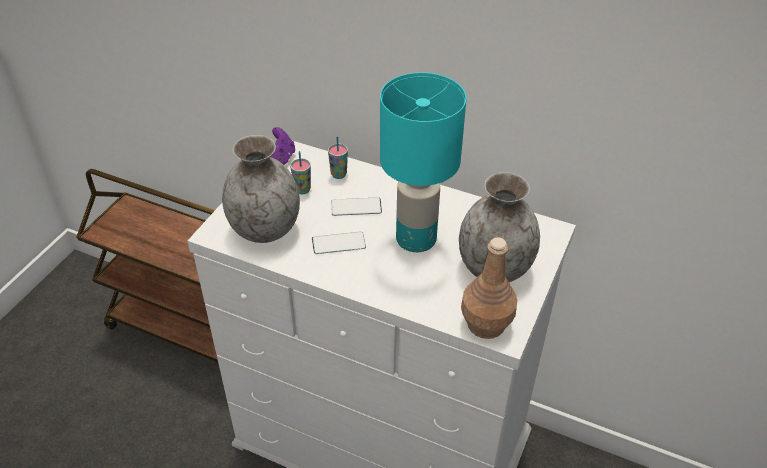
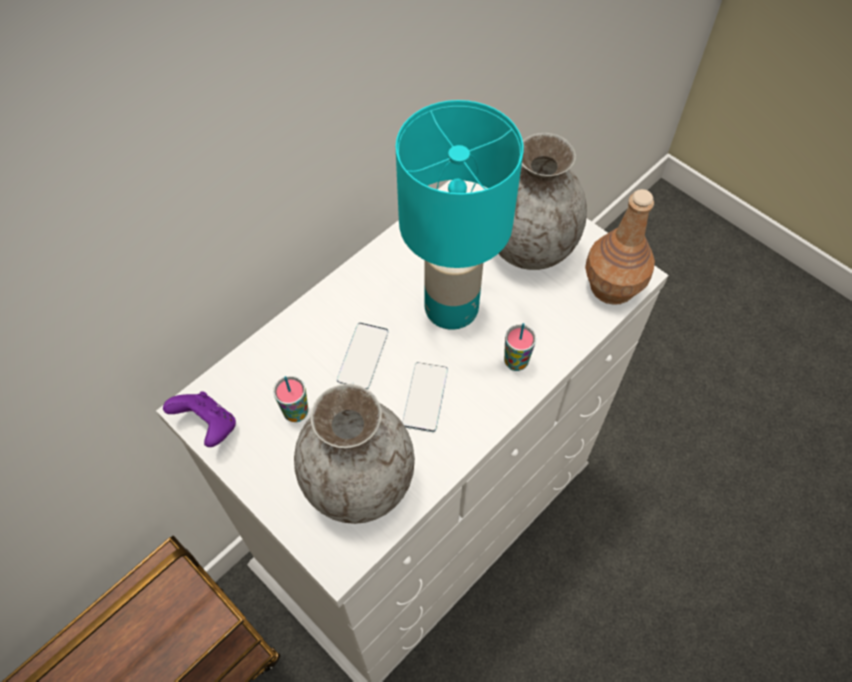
camera: 70 degrees left, 15 degrees up
(338, 174) = (285, 358): cup -> cup (516, 362)

